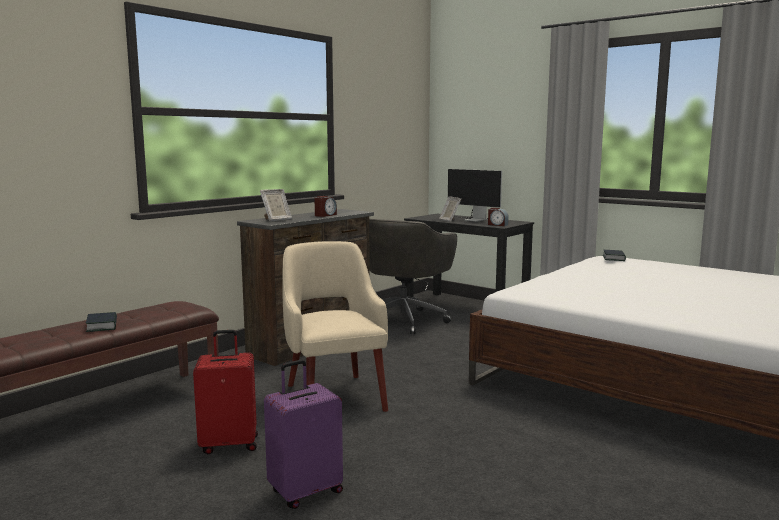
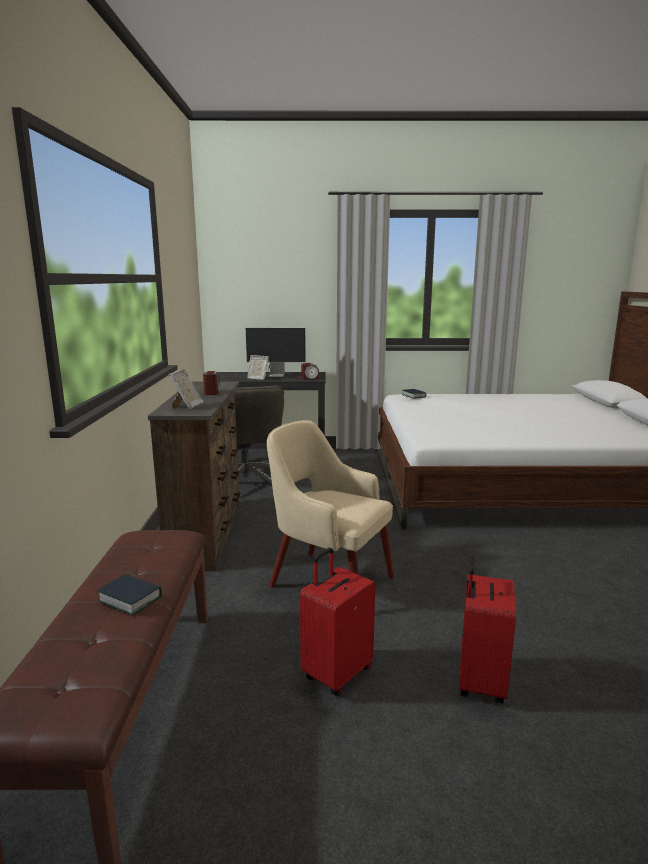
camera: 40 degrees left, 5 degrees up
(305, 491) = (479, 682): purple suitcase -> red suitcase

